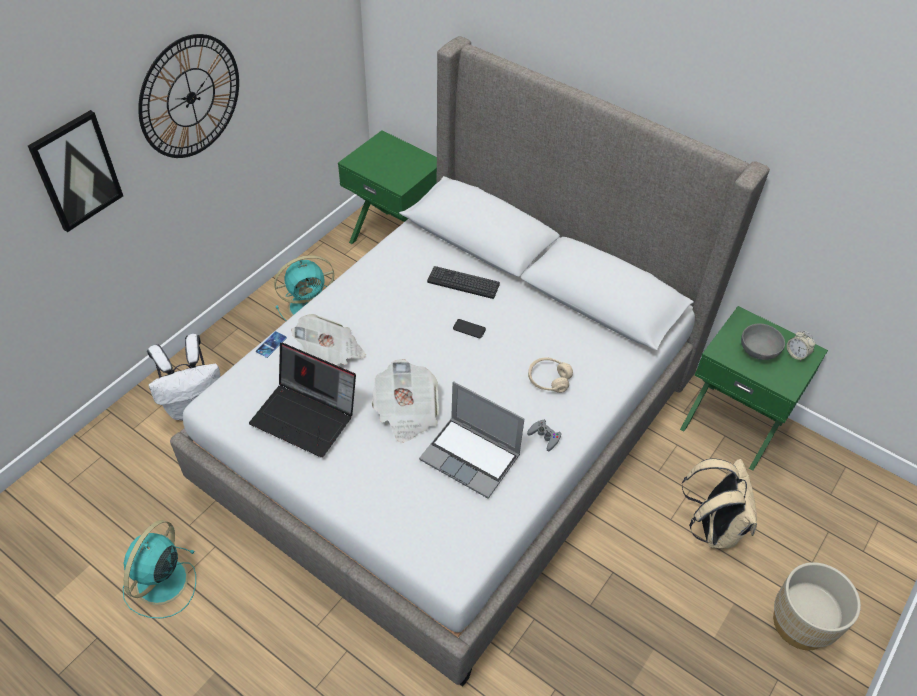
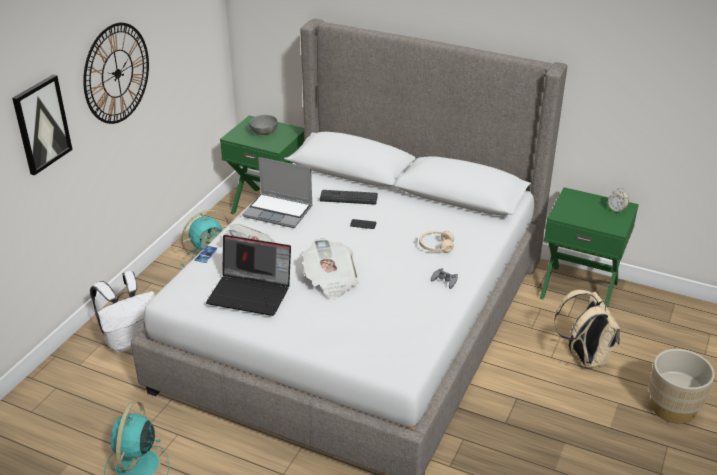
camera: 10 degrees left, 15 degrees down
(471, 457) = (392, 301): laptop -> laptop (279, 211)
(758, 352) = (588, 212): grey bowl -> grey bowl (264, 133)

